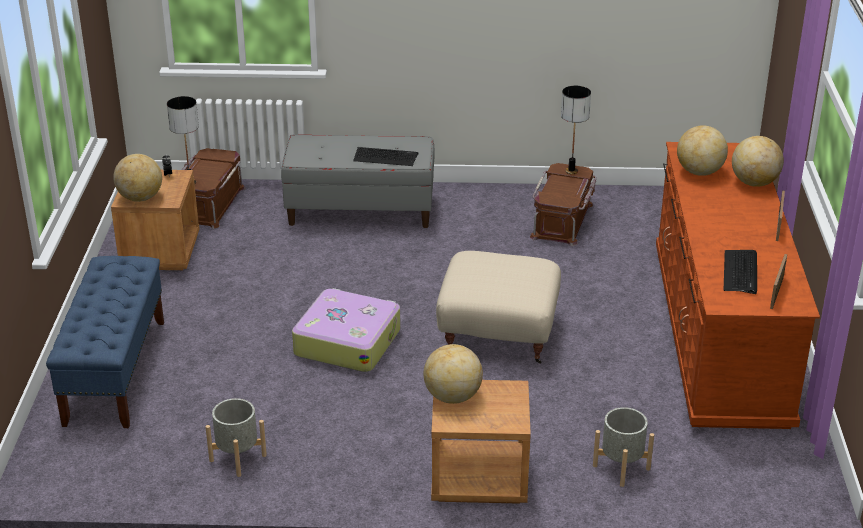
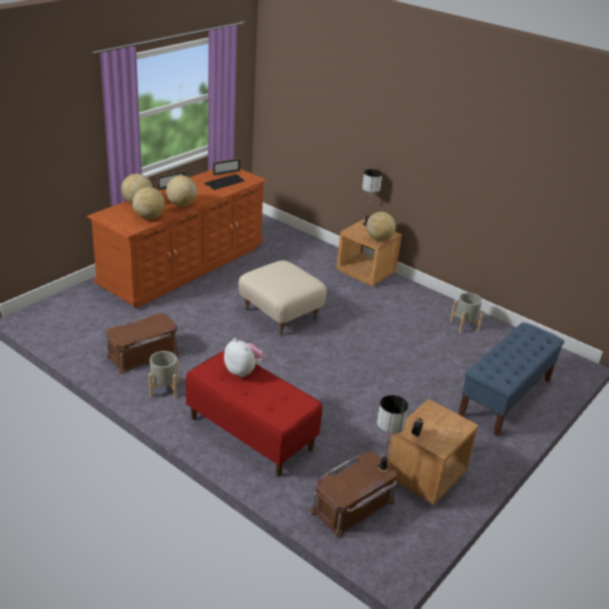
camera: 145 degrees left, 0 degrees up
(140, 198) = (451, 421): globe -> globe (181, 204)
(347, 342) = (360, 350): suitcase -> none
(361, 211) = (250, 433): grey bench -> red bench
(385, 157) = (243, 371): keyboard -> plush toy
(572, 171) = (120, 334): table lamp -> table lamp (366, 224)
(621, 467) = (305, 251): grey planter -> grey planter (164, 389)

